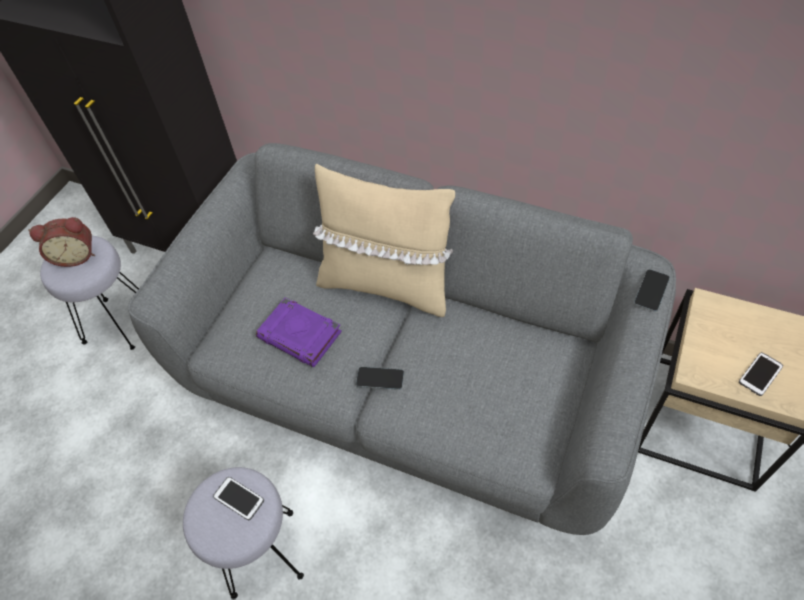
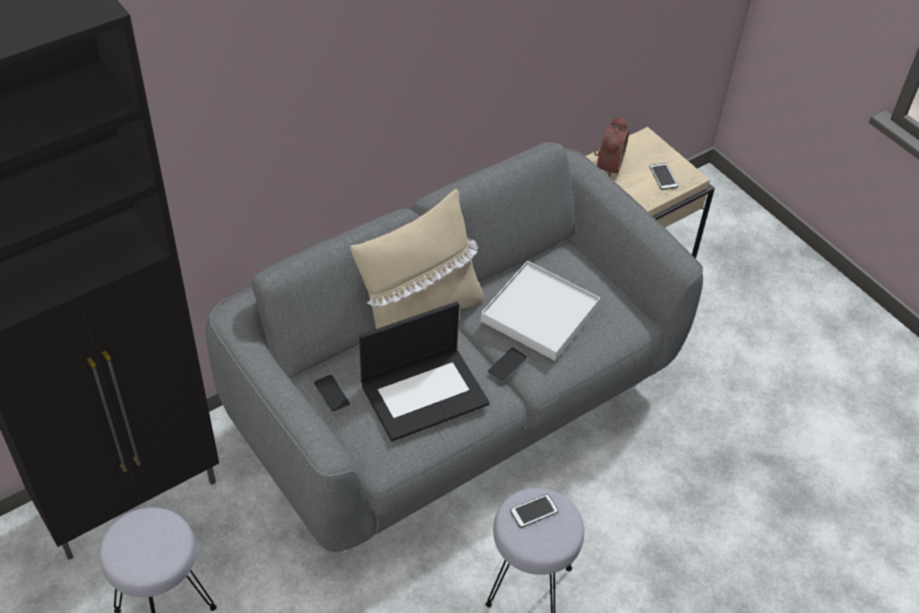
camera: 65 degrees left, 5 degrees down
(76, 255) = (139, 540): alarm clock -> alarm clock (607, 165)
(301, 335) = (425, 393): purple book -> laptop
(462, 369) = (540, 313): none -> white tray
(651, 290) = (585, 170): phone -> phone (331, 394)

